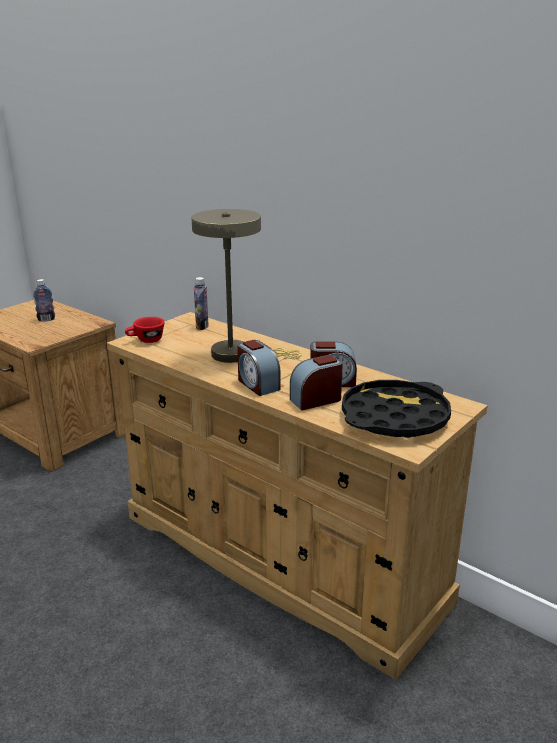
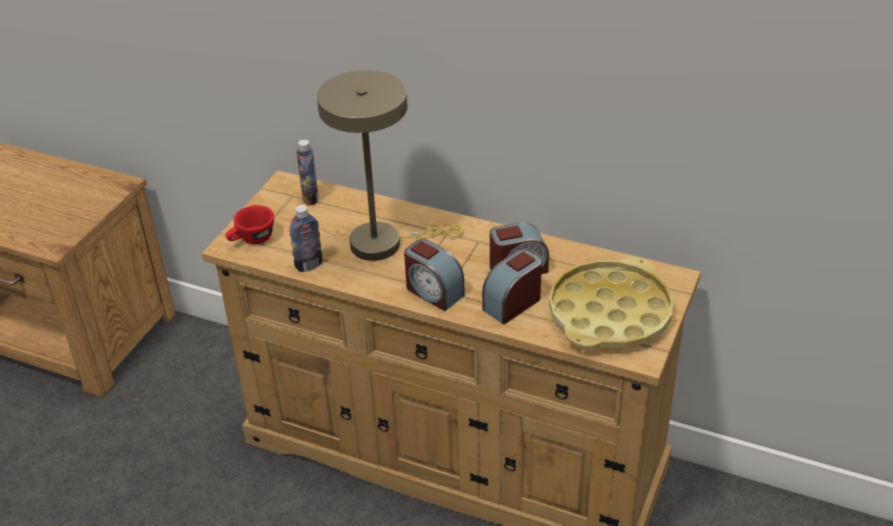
camera: 15 degrees left, 15 degrees up
(46, 319) = (40, 191): bottle -> bottle (309, 265)
(394, 417) = (609, 313): black tray -> yellow tray

